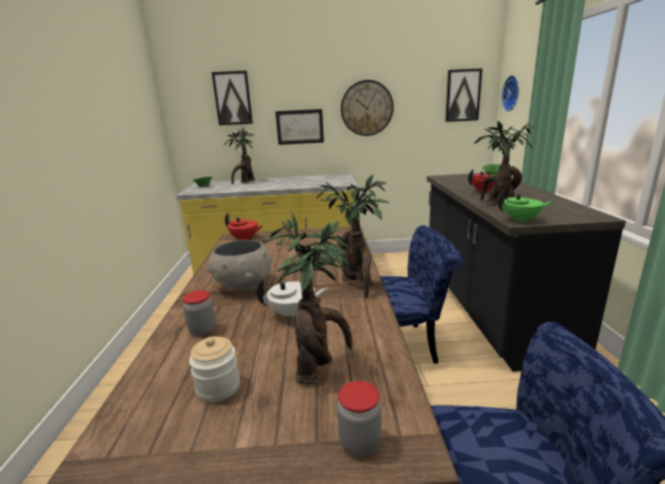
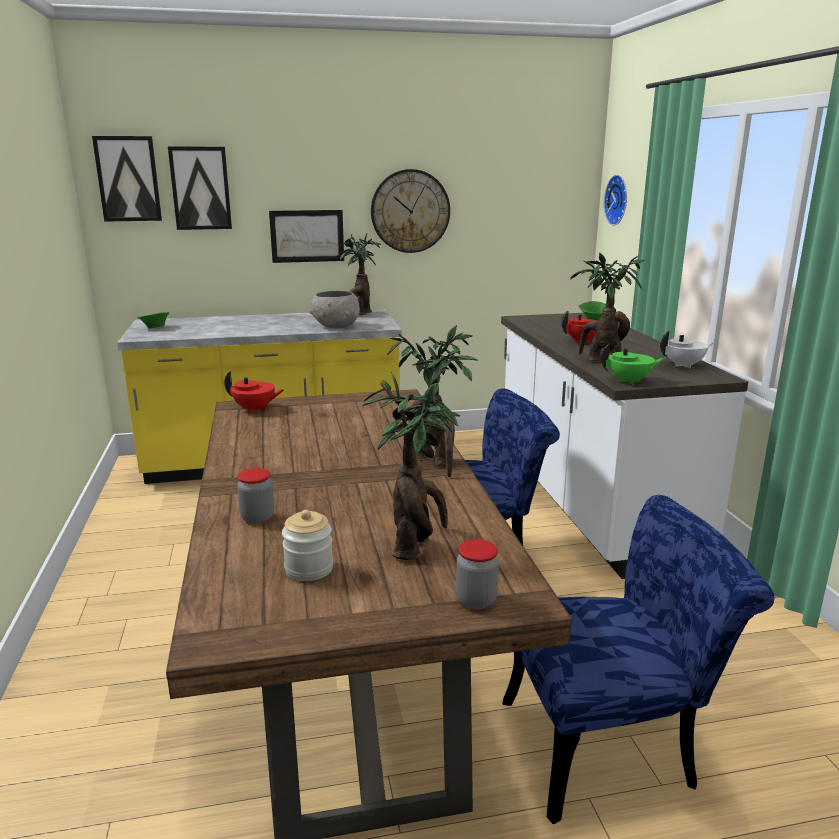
camera: 10 degrees left, 0 degrees up
(243, 285) = (284, 467): grey bowl -> grey bowl (336, 327)
(245, 182) = (221, 321): potted plant -> potted plant (359, 314)
(293, 314) = (365, 497): white teapot -> white teapot (684, 365)
(462, 95) = (549, 197): picture -> picture (128, 179)
(488, 307) = (589, 503): black counter -> white counter

